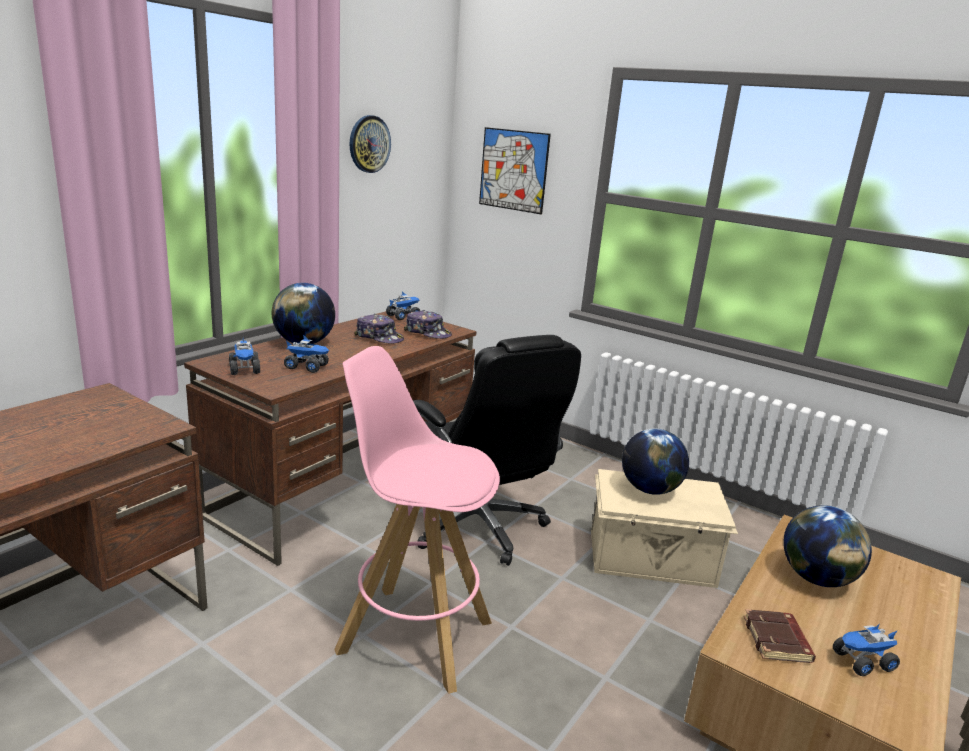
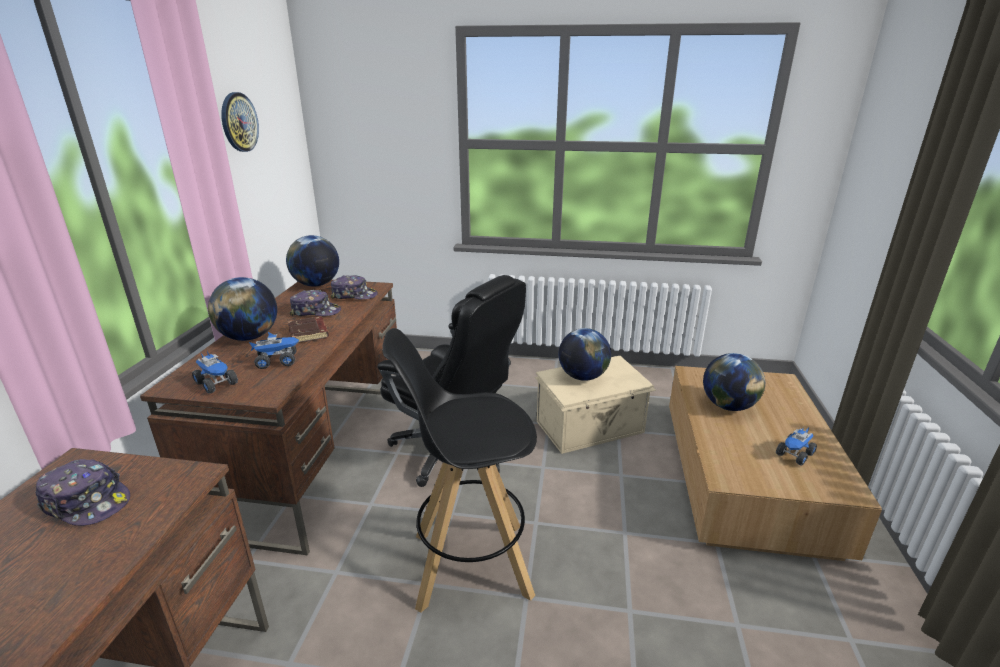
camera: 25 degrees left, 5 degrees up
(85, 419) = (87, 502): none -> cap
(403, 316) = (316, 284): toy truck -> globe
(413, 635) = (469, 564): pink stool -> black stool
(513, 170) = (373, 129): picture -> none
(778, 641) = (743, 461): brown book -> brown book (309, 333)

